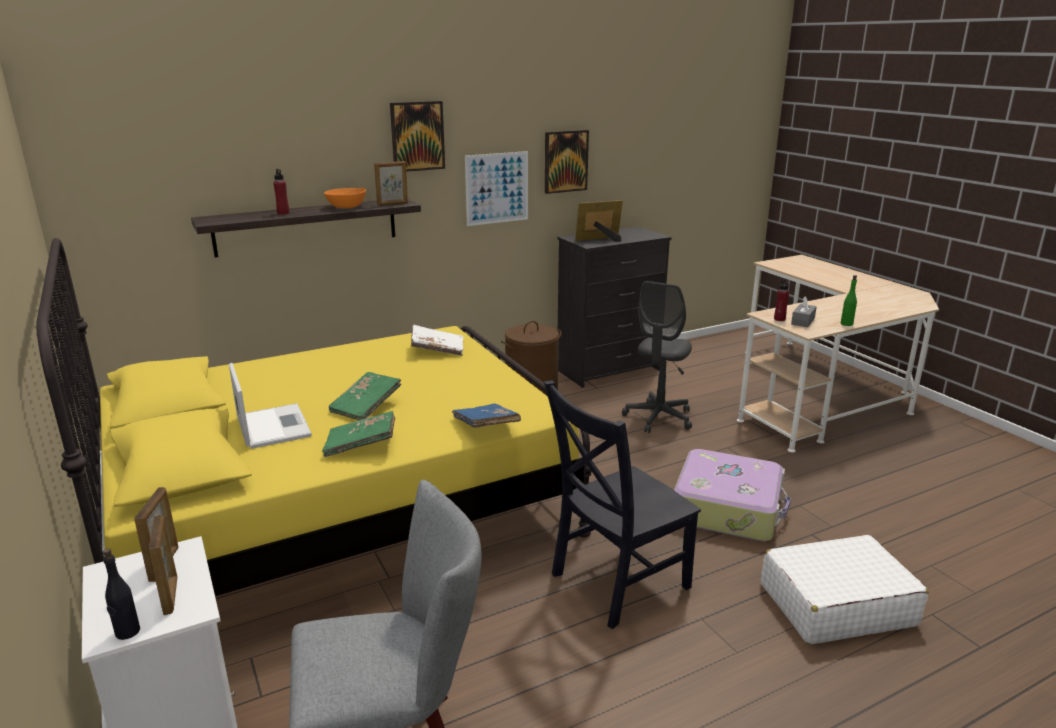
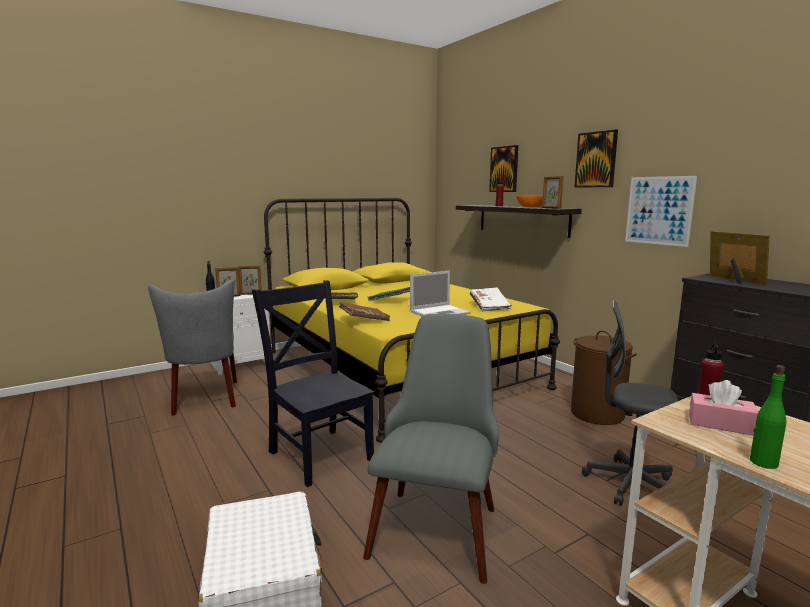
camera: 85 degrees right, 10 degrees down
(272, 426) = (364, 291): laptop -> laptop (440, 312)
(485, 427) = (364, 320): blue book -> brown book
(565, 161) = (746, 189): picture -> picture (504, 169)
(728, 508) = (438, 520): suitcase -> grey chair
(803, 321) = (720, 424): grey tissue box -> pink tissue box

